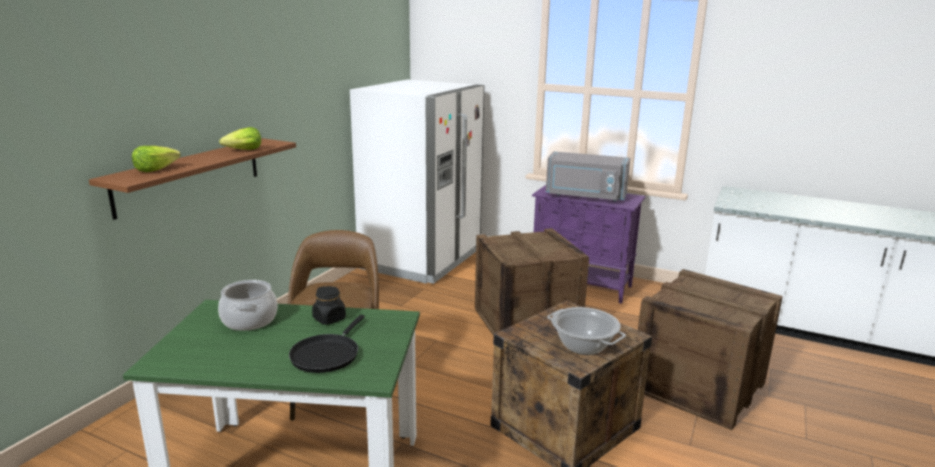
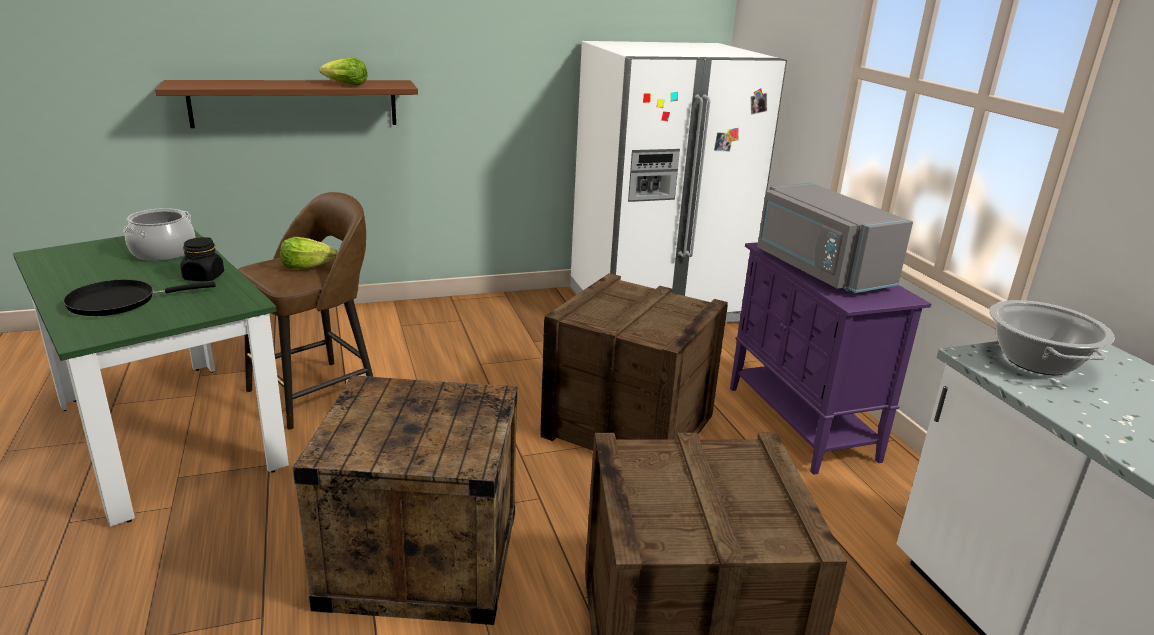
camera: 45 degrees right, 5 degrees up
(156, 169) = (224, 83): lettuce -> lettuce (308, 266)
(583, 346) = (390, 439): cooking pot -> cooking pot (1036, 361)

